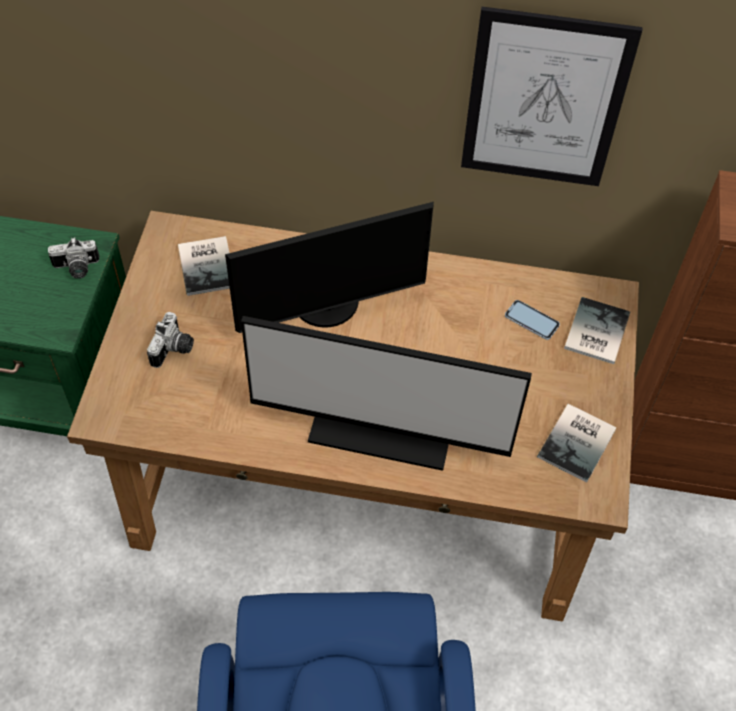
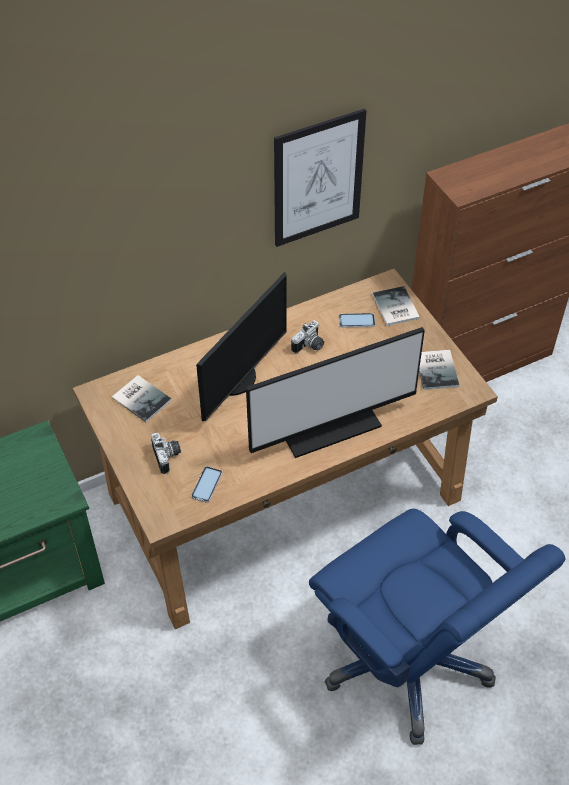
camera: 35 degrees left, 5 degrees down
(76, 269) = (41, 456): camera -> camera (310, 346)
(184, 409) = (207, 485): none -> phone

